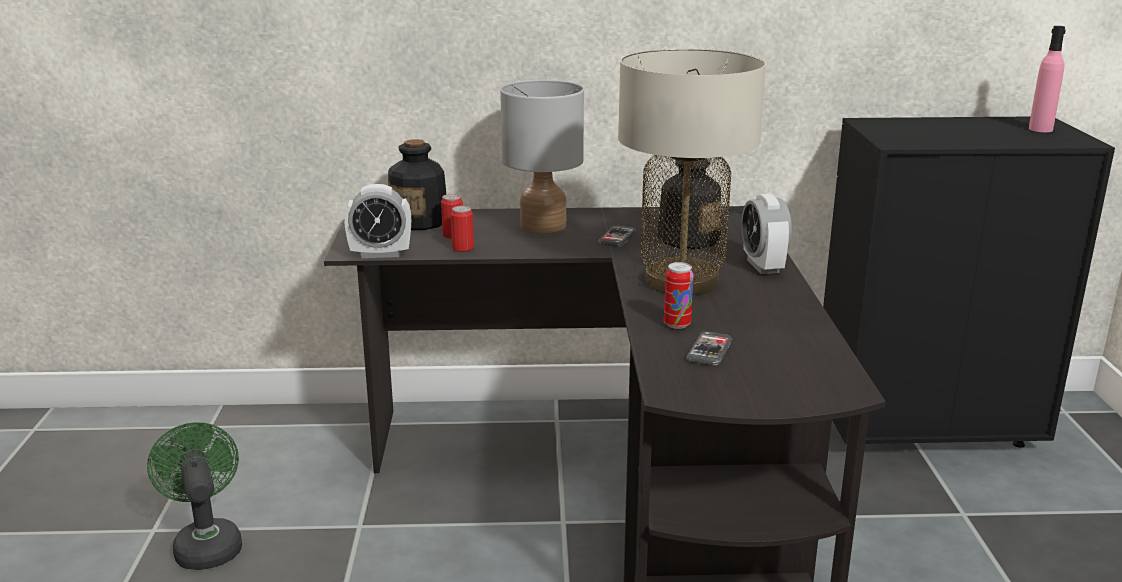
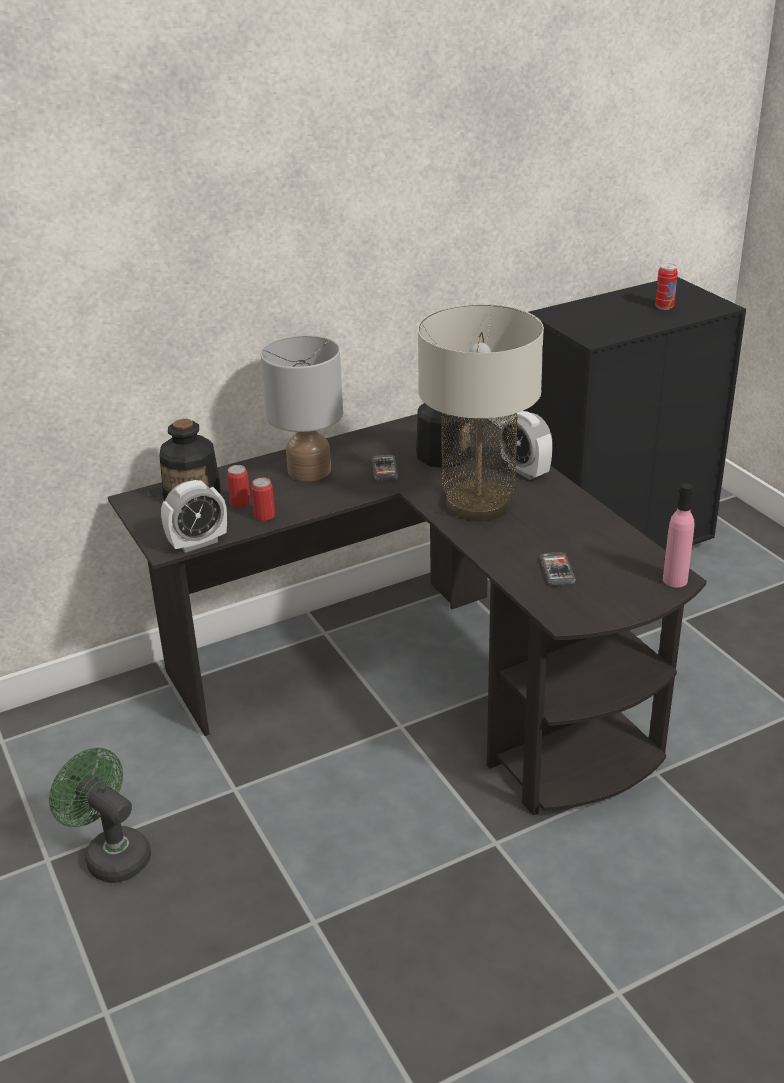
camera: 25 degrees left, 10 degrees up
(677, 324) = (512, 551): can -> can (664, 307)
(1040, 129) = (681, 296): pink bottle -> pink bottle (675, 580)

